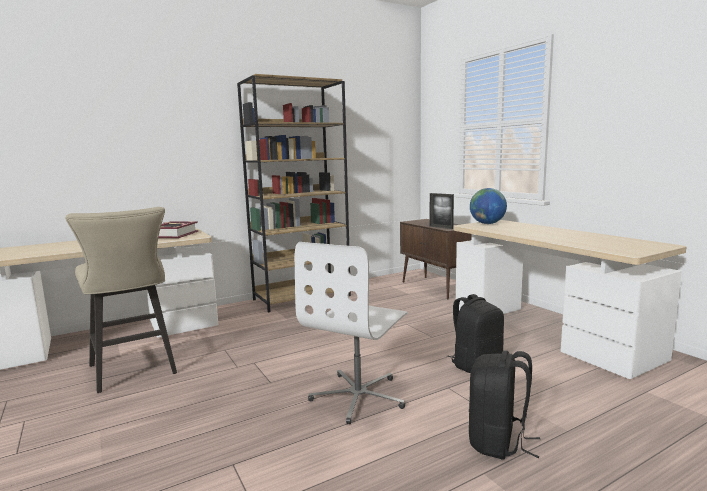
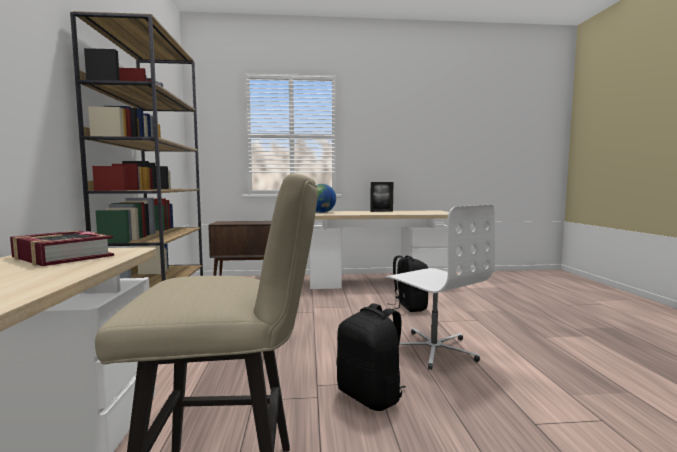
camera: 65 degrees left, 5 degrees down
(441, 227) = (266, 223): picture frame -> picture frame (381, 211)
(498, 442) = (512, 326): black backpack -> black backpack (371, 396)

